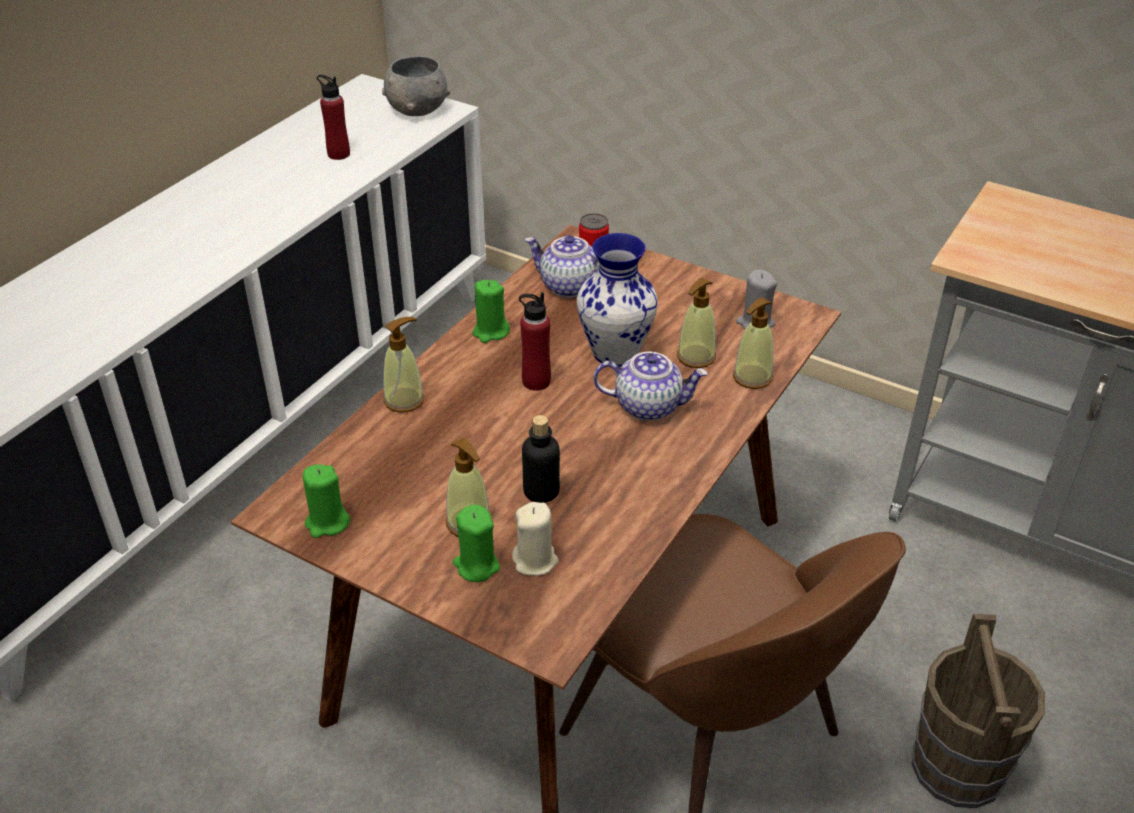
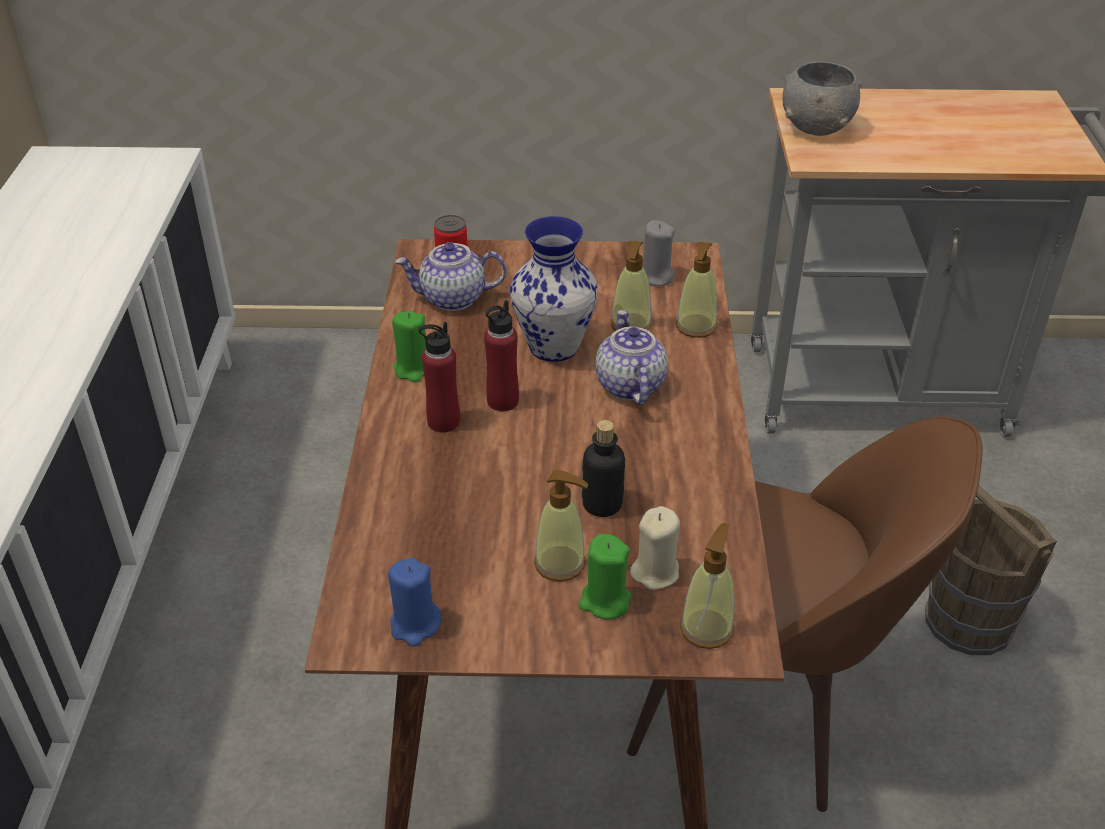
camera: 30 degrees left, 0 degrees up
(327, 523) = (415, 625): green candle -> blue candle
(338, 154) = (83, 238): red bottle -> red bottle (443, 422)
(404, 400) = (384, 468): soap dispenser -> soap dispenser (706, 628)
(416, 110) = (133, 168): grey bowl -> grey bowl (815, 128)
(649, 405) = (629, 385): teapot -> teapot turned 75 degrees counterclockwise

